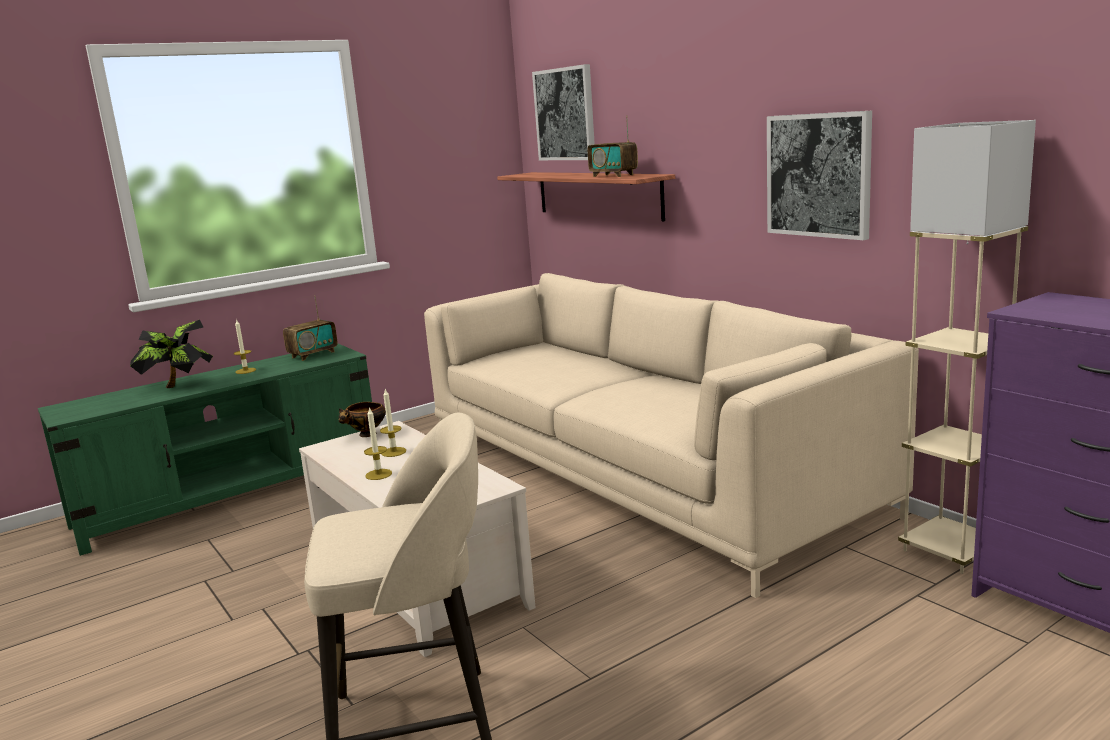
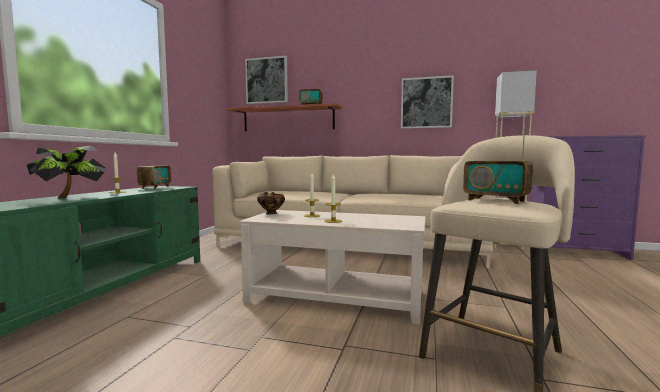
camera: 40 degrees left, 10 degrees down
(391, 524) = (496, 200): none -> radio

